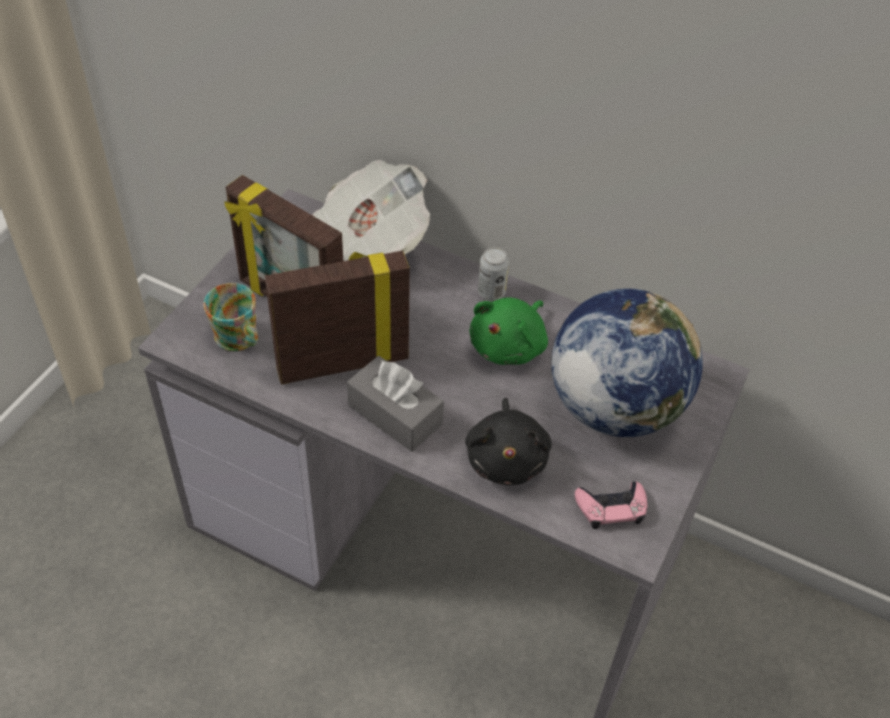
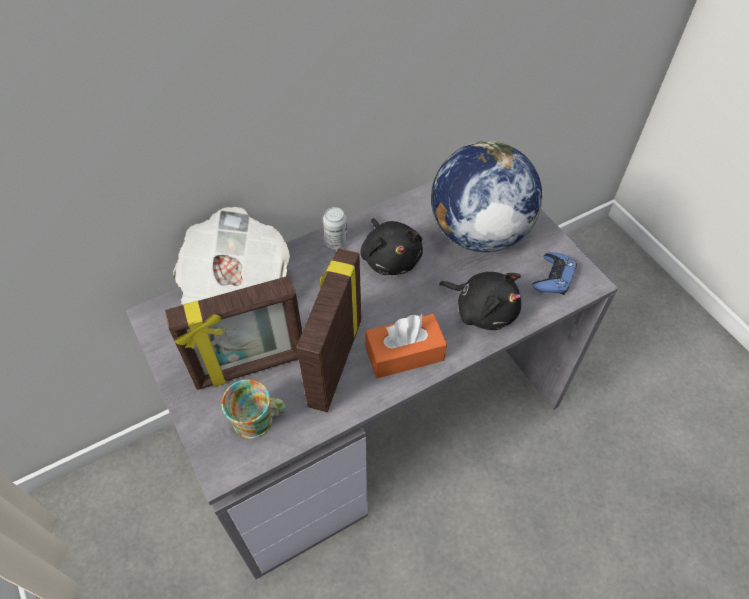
camera: 55 degrees left, 5 degrees up
(395, 414) = (404, 354): grey tissue box -> orange tissue box
(509, 346) = (390, 258): green plush toy -> black plush toy
(611, 508) = (553, 277): pink game controller -> blue game controller

